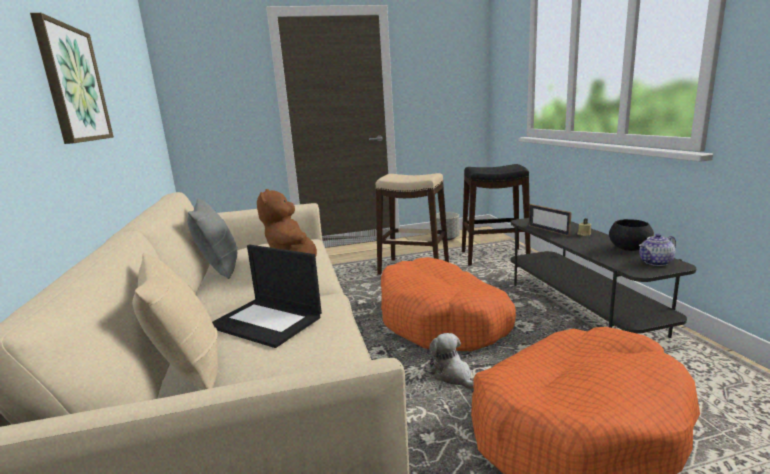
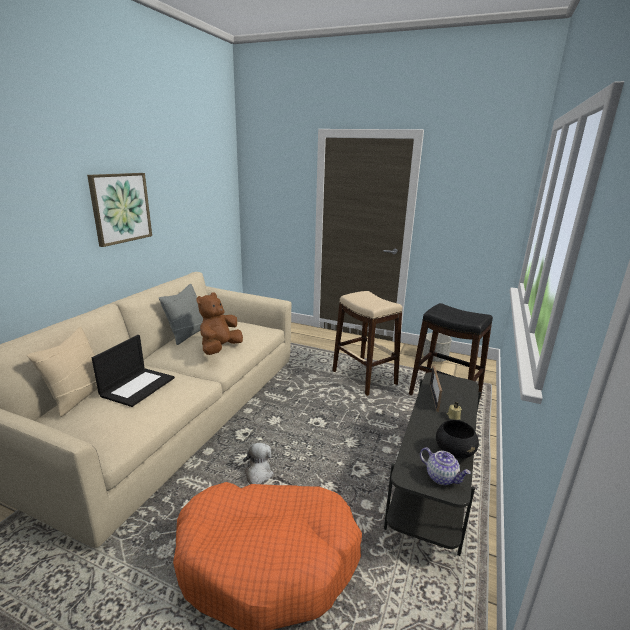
camera: 35 degrees right, 5 degrees up
(267, 321) = (138, 386): laptop -> laptop turned 135 degrees counterclockwise
(442, 320) = (315, 432): orange dog bed -> none
(655, 262) = (442, 477): teapot -> teapot turned 150 degrees counterclockwise

